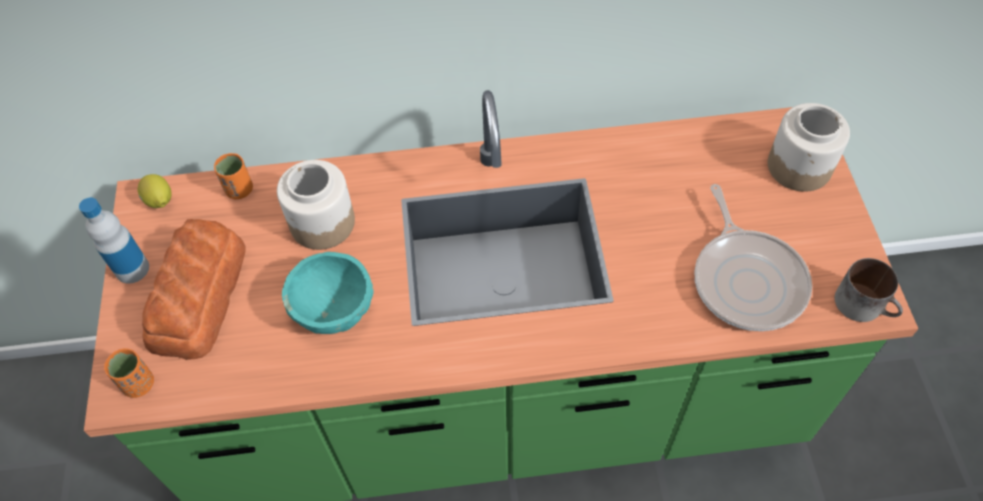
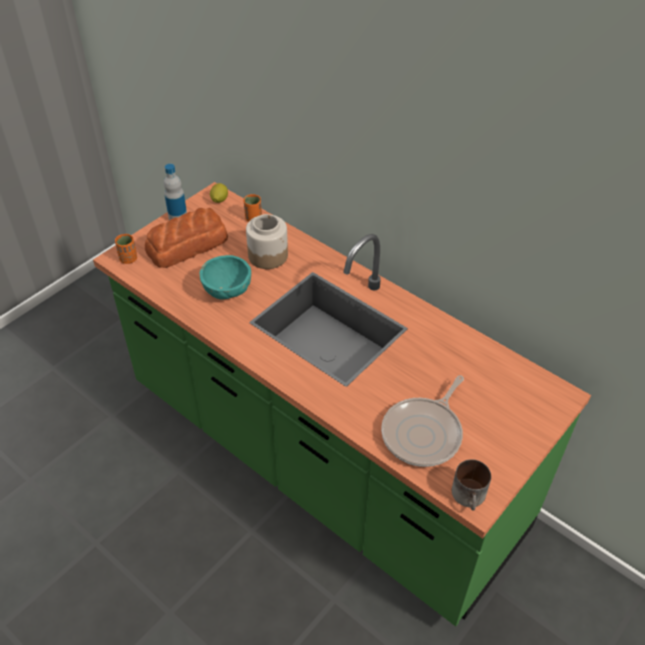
camera: 45 degrees right, 10 degrees down
(800, 166) = (531, 411): jar -> none

